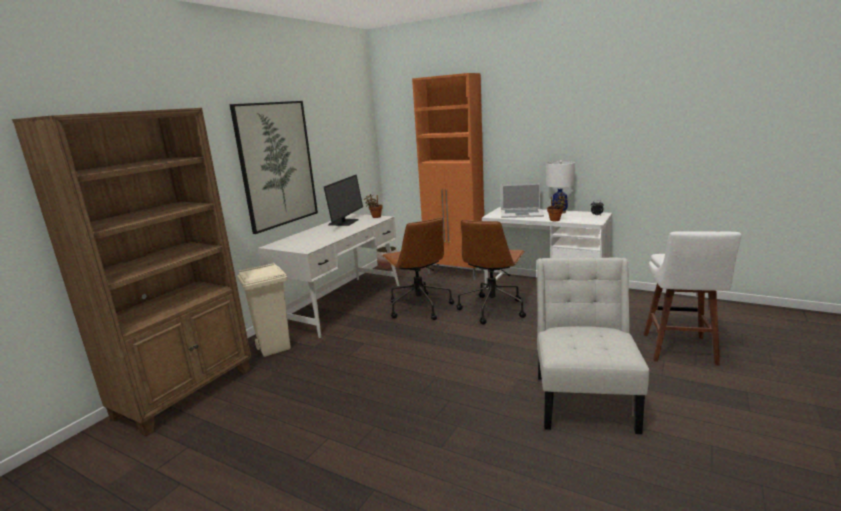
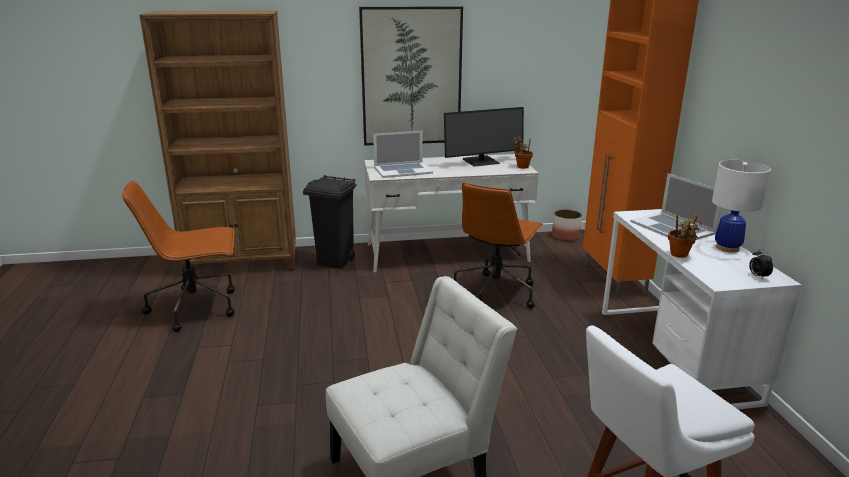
camera: 50 degrees right, 5 degrees up
(275, 348) = (335, 262): beige trash can -> black trash can
(310, 242) = (403, 170): none -> laptop
(492, 309) = (554, 337): brown office chair -> brown office chair (196, 307)

